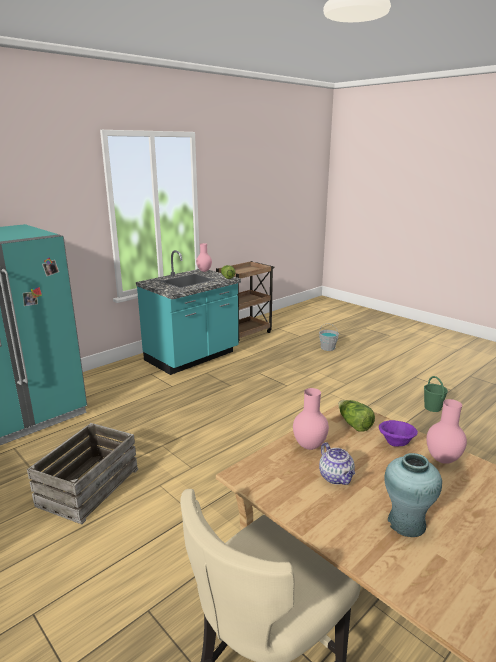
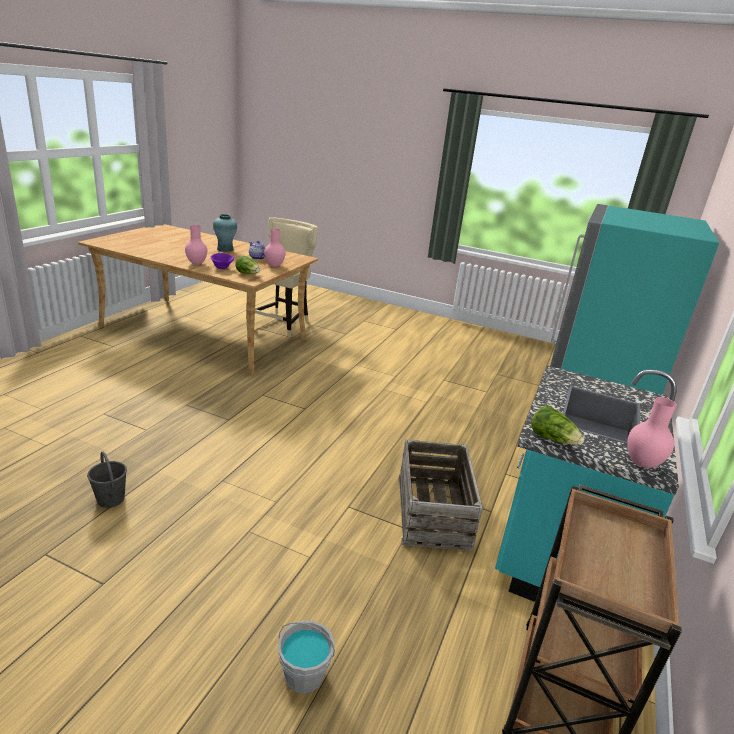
camera: 155 degrees right, 5 degrees up
(88, 486) = (443, 370): crate -> crate (434, 512)
(432, 407) = (111, 499): green bucket -> grey bucket

